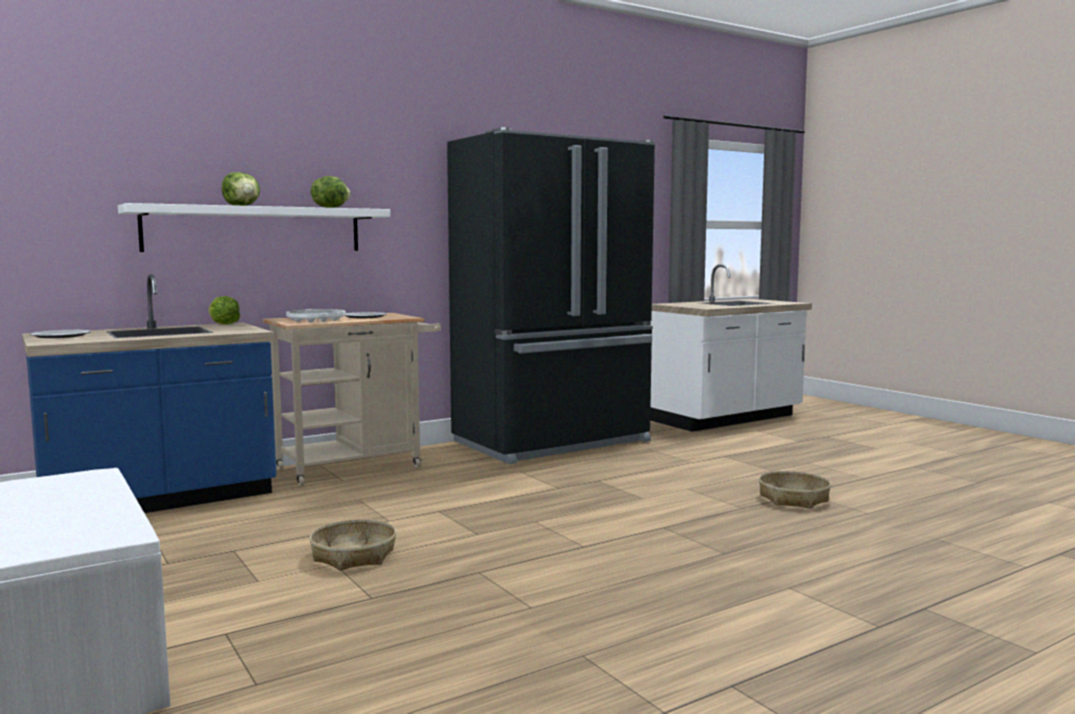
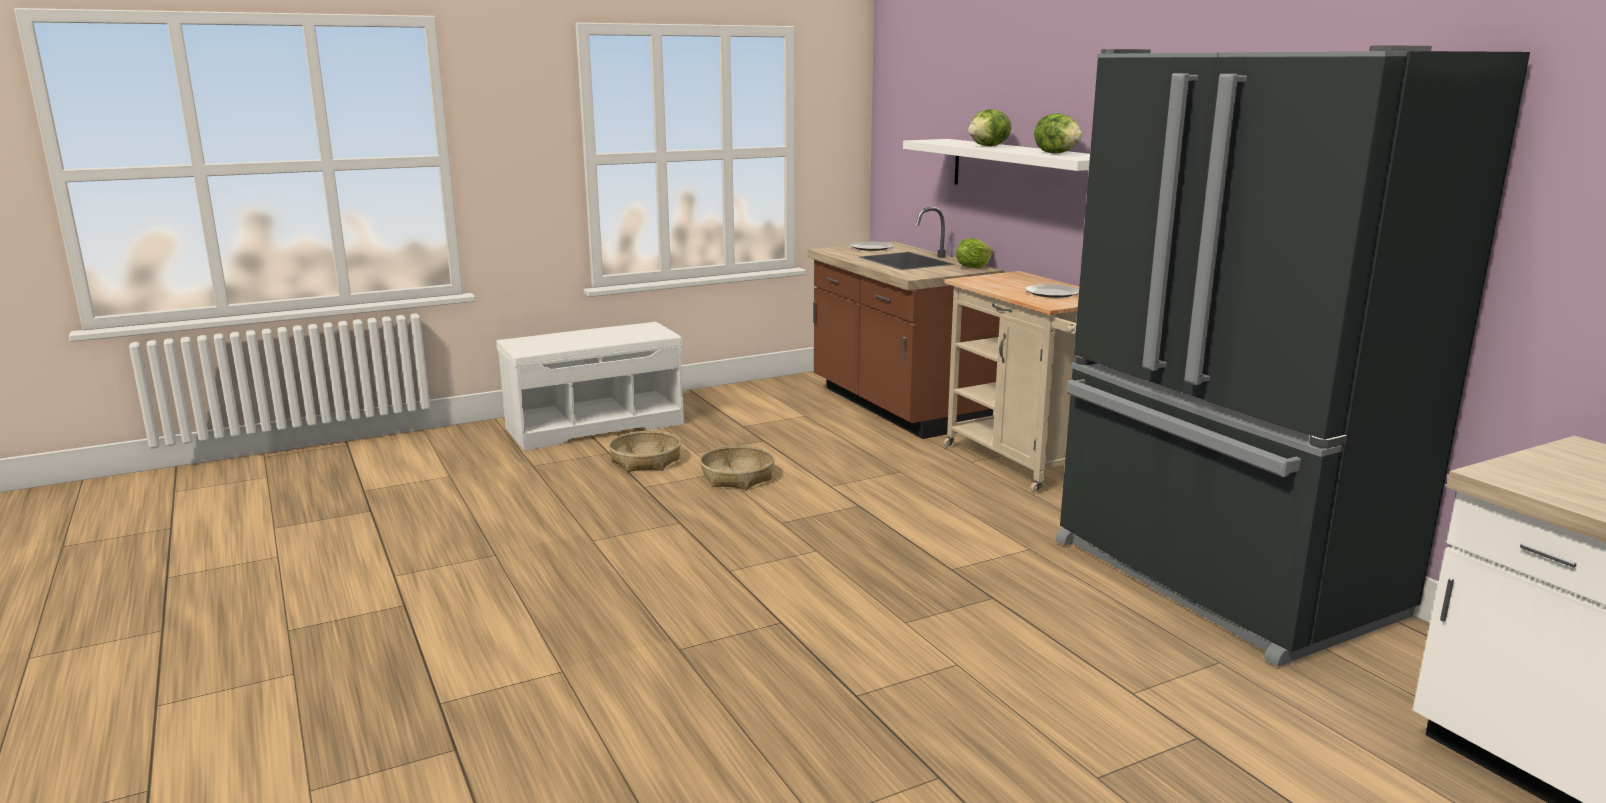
camera: 95 degrees right, 10 degrees up
(159, 500) = (896, 407): blue counter -> brown counter
(316, 320) = (1000, 283): white tray -> none
(793, 499) = (903, 757): basket -> basket (646, 461)

